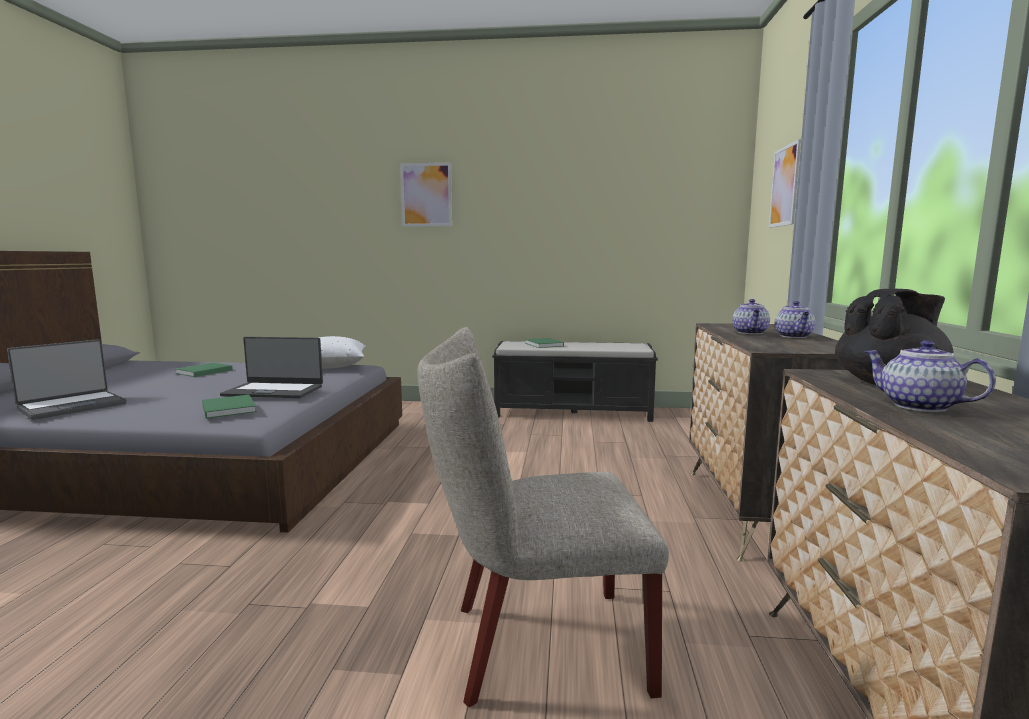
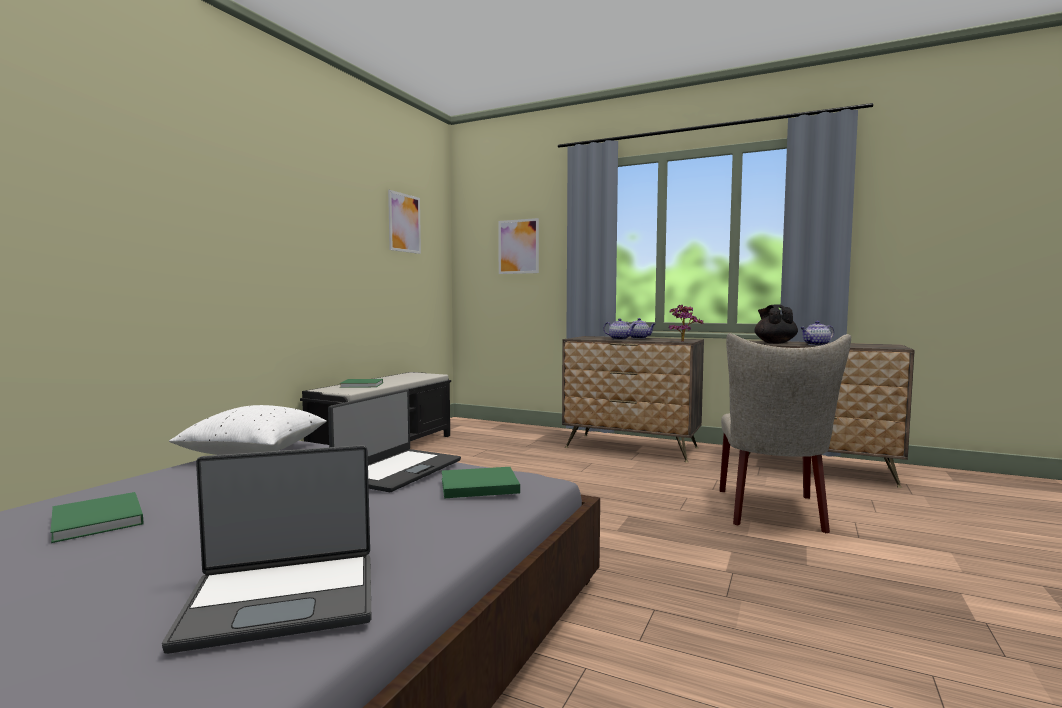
camera: 70 degrees left, 5 degrees down
(72, 406) = (283, 599): laptop -> laptop turned 105 degrees clockwise
(426, 195) = (209, 205): picture -> picture (404, 223)
(765, 349) = (682, 341): none -> potted plant

